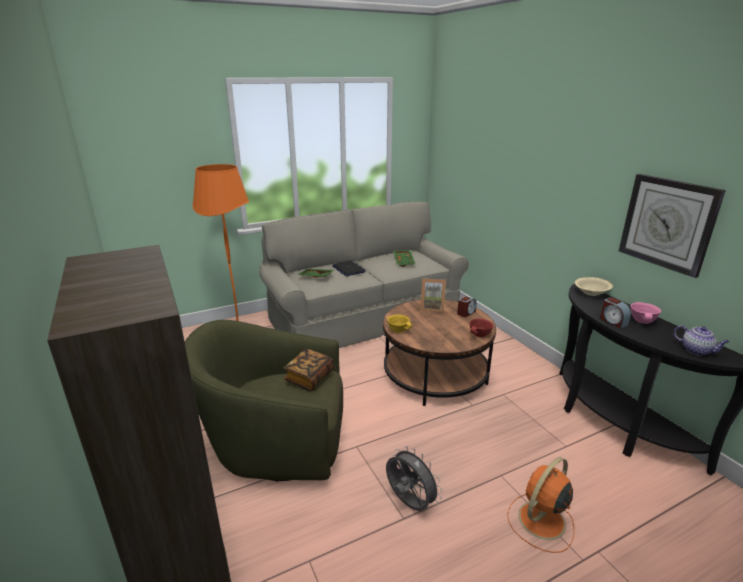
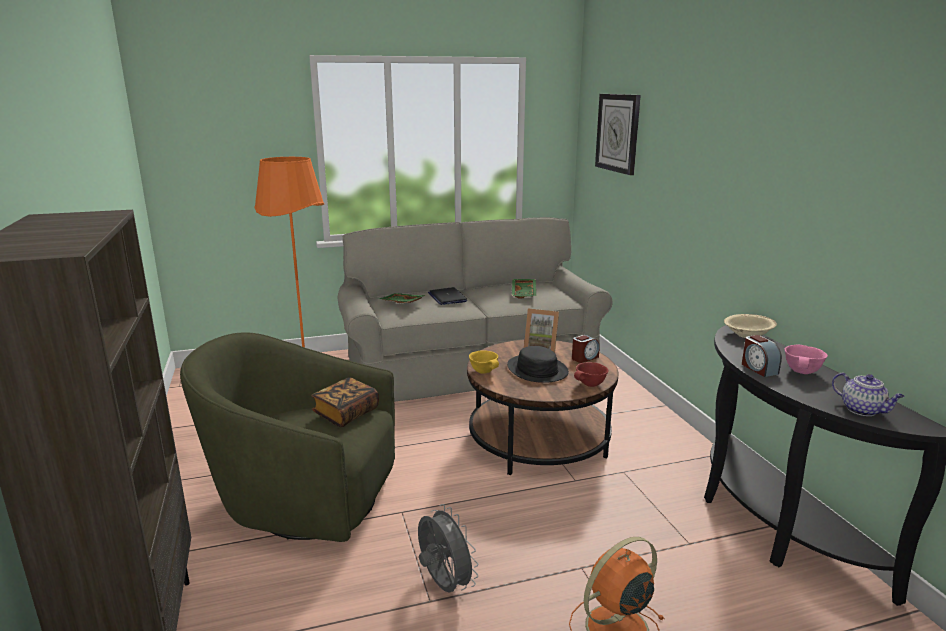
camera: 10 degrees right, 5 degrees down
(436, 326) = (537, 370): none -> black hat
(668, 223) = (839, 234): wall clock -> wall clock (618, 133)

